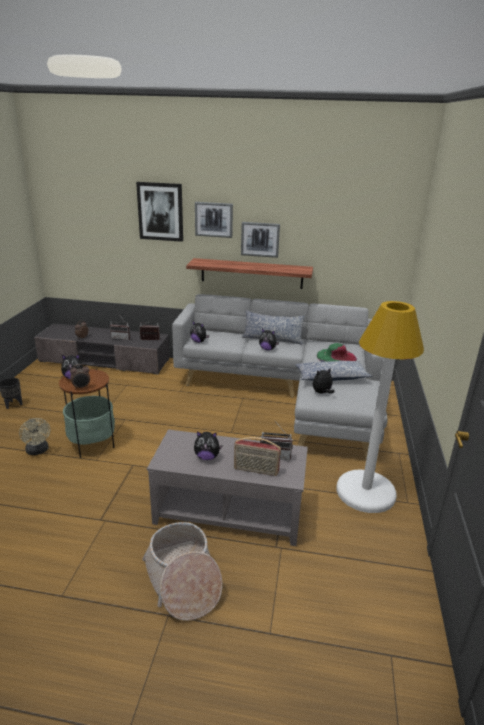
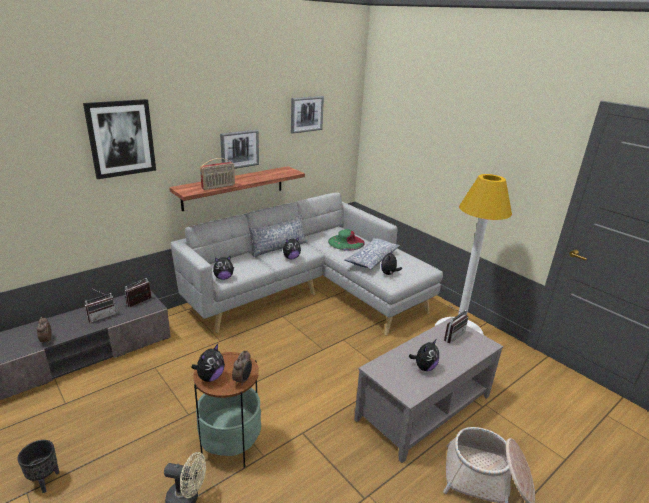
camera: 50 degrees left, 0 degrees up
(214, 219) = (189, 136): picture -> picture (306, 114)
(256, 470) = (463, 353): radio -> radio (218, 187)

